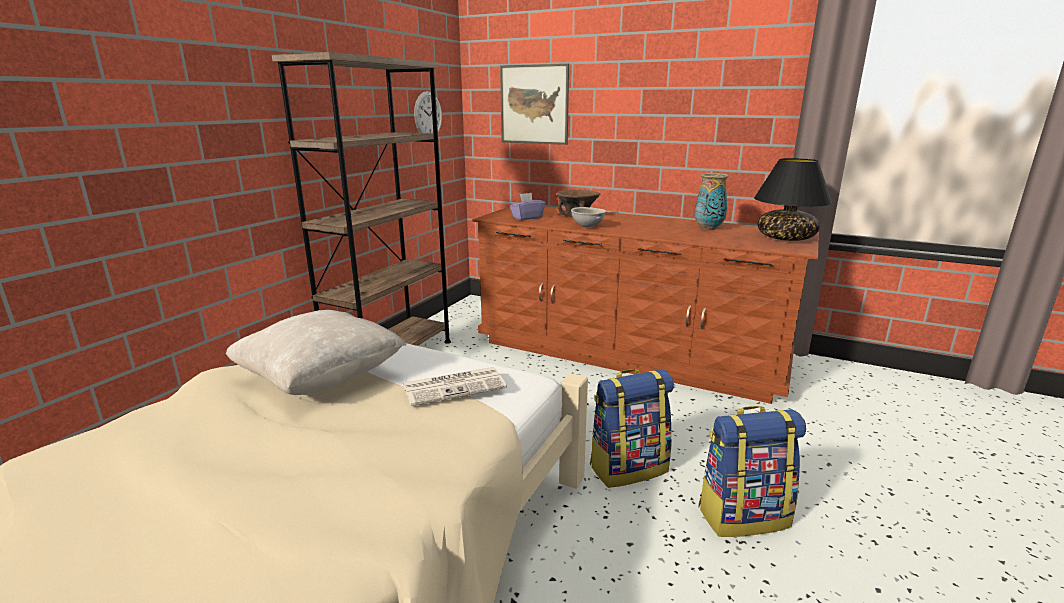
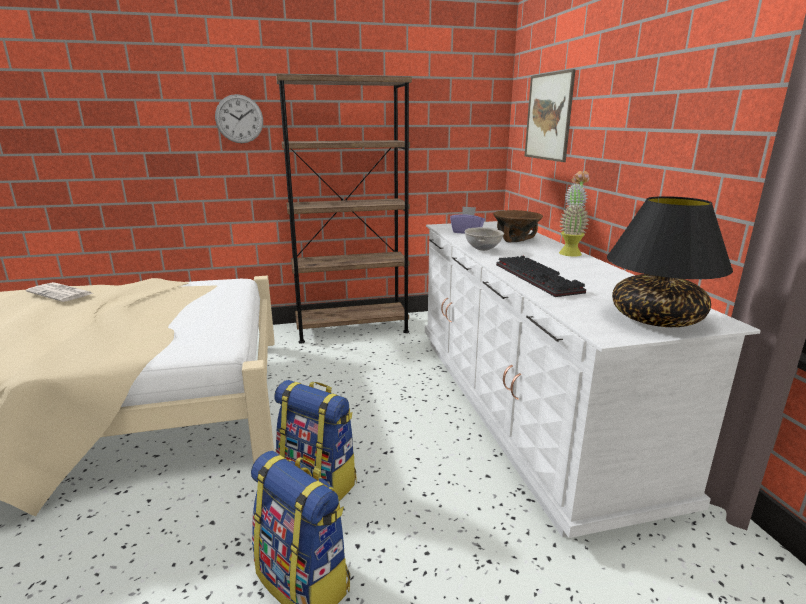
camera: 50 degrees right, 0 degrees up
(321, 380) = (164, 300): beige pillow -> none
(428, 115) = (453, 126): wall clock -> wall clock (239, 119)
(455, 386) = (179, 330): newspaper -> newspaper (61, 293)
(628, 352) = (522, 406): brown dresser -> white dresser
(634, 216) = (570, 252): none -> potted plant
(681, 234) = (540, 278): none -> keyboard
(708, 228) = (598, 282): vase -> none

